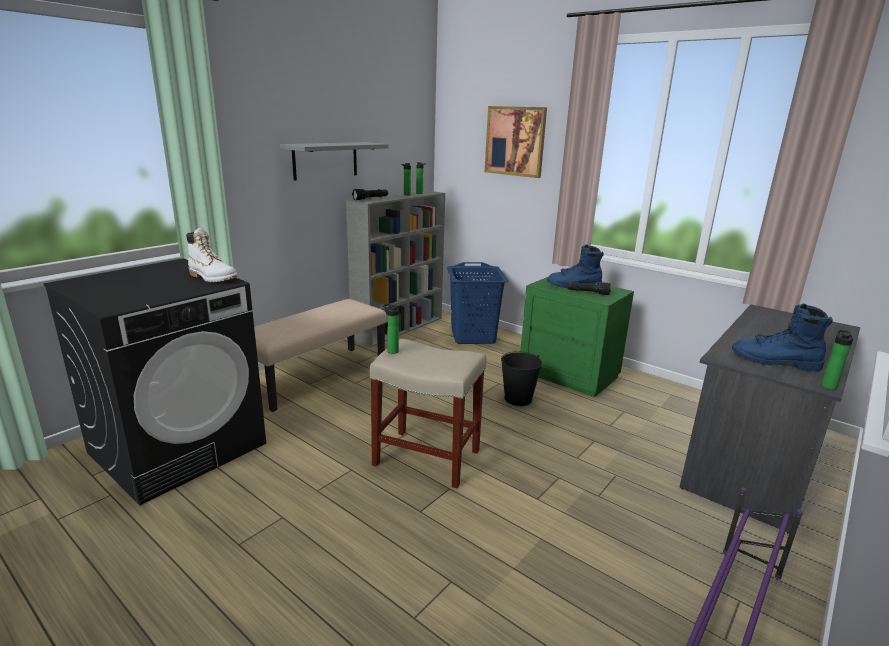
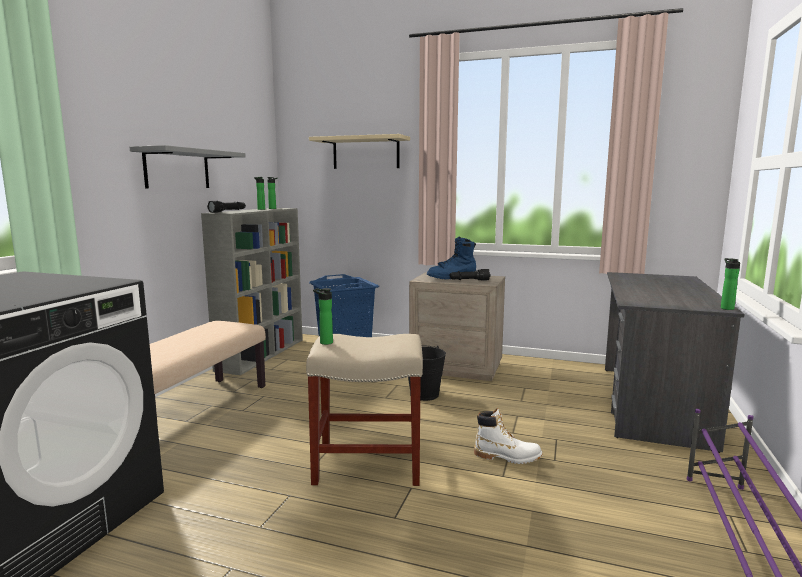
camera: 20 degrees left, 10 degrees down
(213, 277) = (88, 280): white boot -> white boot (507, 456)
(515, 141) = (366, 153): picture -> beige shelf
(569, 374) = (457, 367): green nightstand -> beige nightstand
(775, 362) = (672, 300): blue boot -> none

